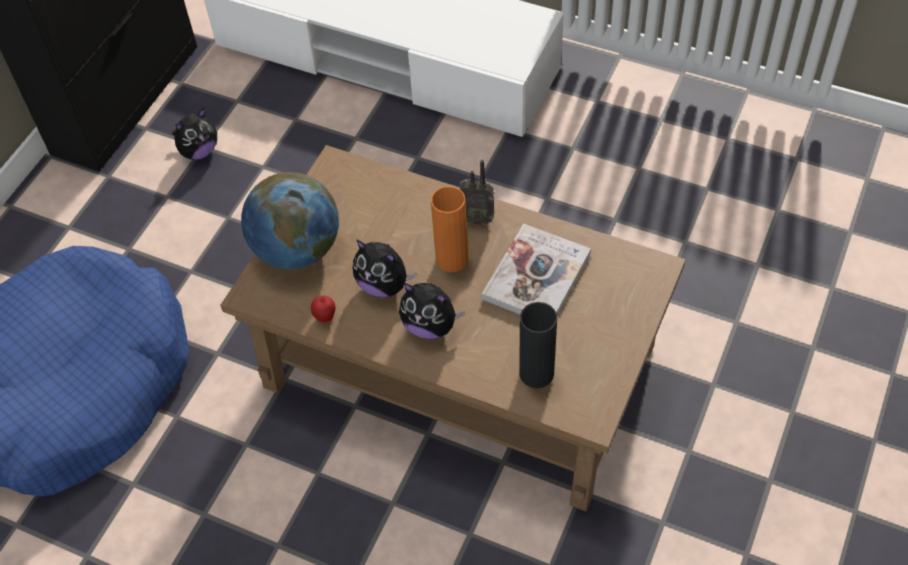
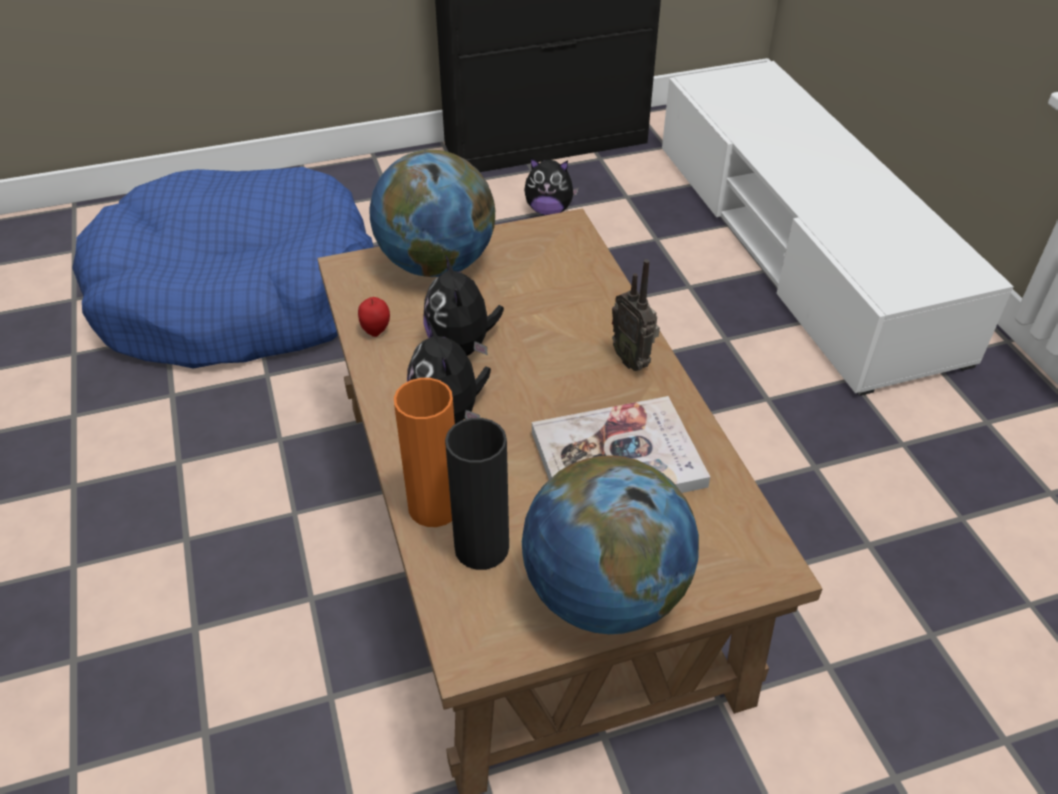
camera: 45 degrees right, 10 degrees down
(452, 259) = (556, 376): orange vase -> orange vase (434, 506)
(611, 343) = (604, 594): none -> globe

